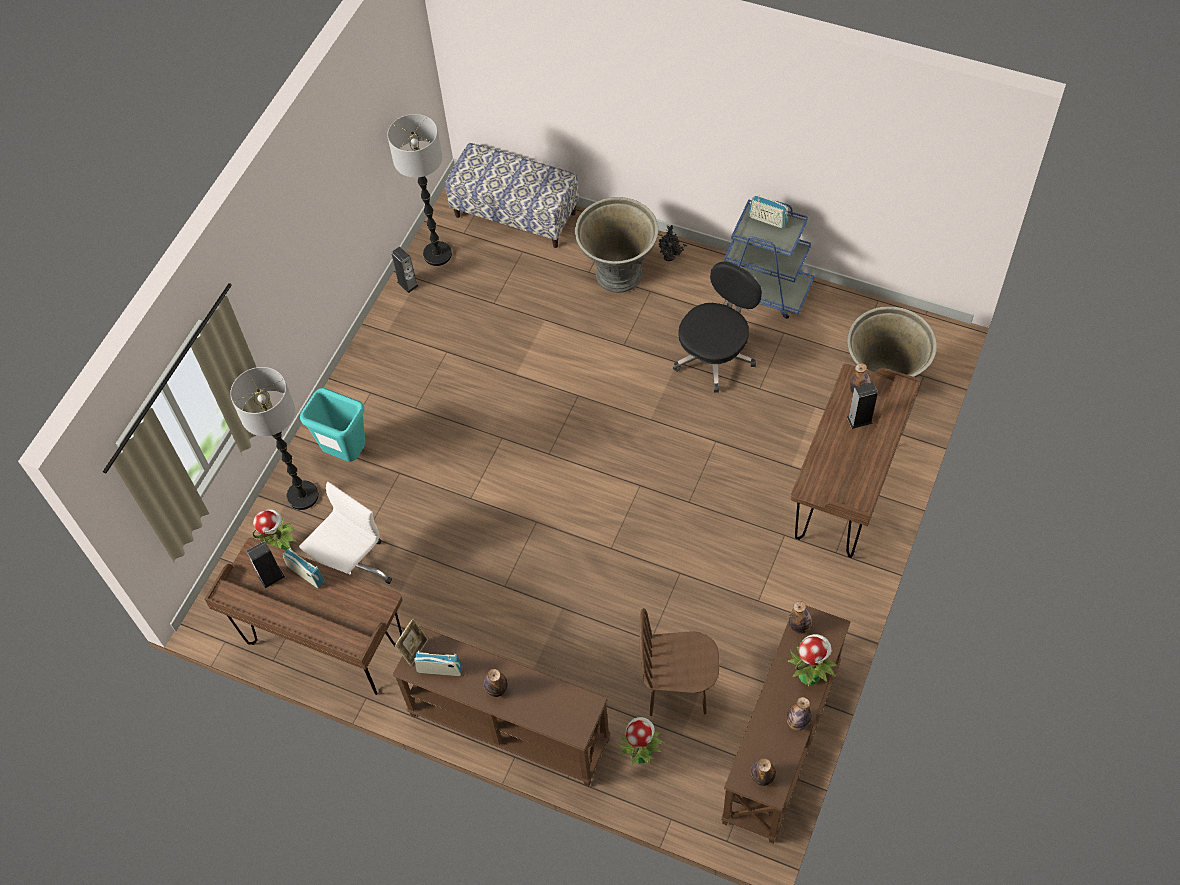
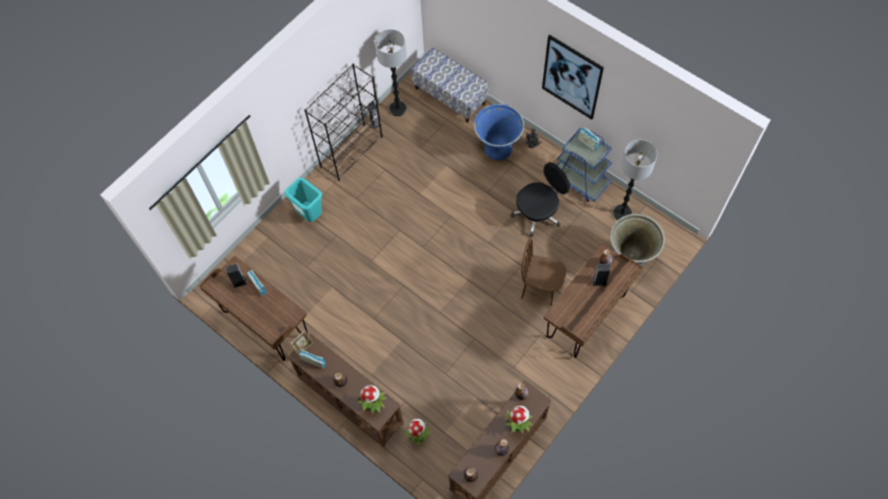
camera: 15 degrees right, 5 degrees up
(280, 547) = (258, 260): potted plant -> potted plant (374, 404)
(303, 496) = (279, 234): floor lamp -> floor lamp (622, 213)
(352, 570) = (293, 285): white office chair -> none
(383, 337) = (351, 151): none -> black bookcase
(618, 275) = (497, 149): grey planter -> blue planter
(677, 690) = (450, 406): brown chair -> brown chair (540, 289)
(722, 117) = (572, 77): none -> picture

